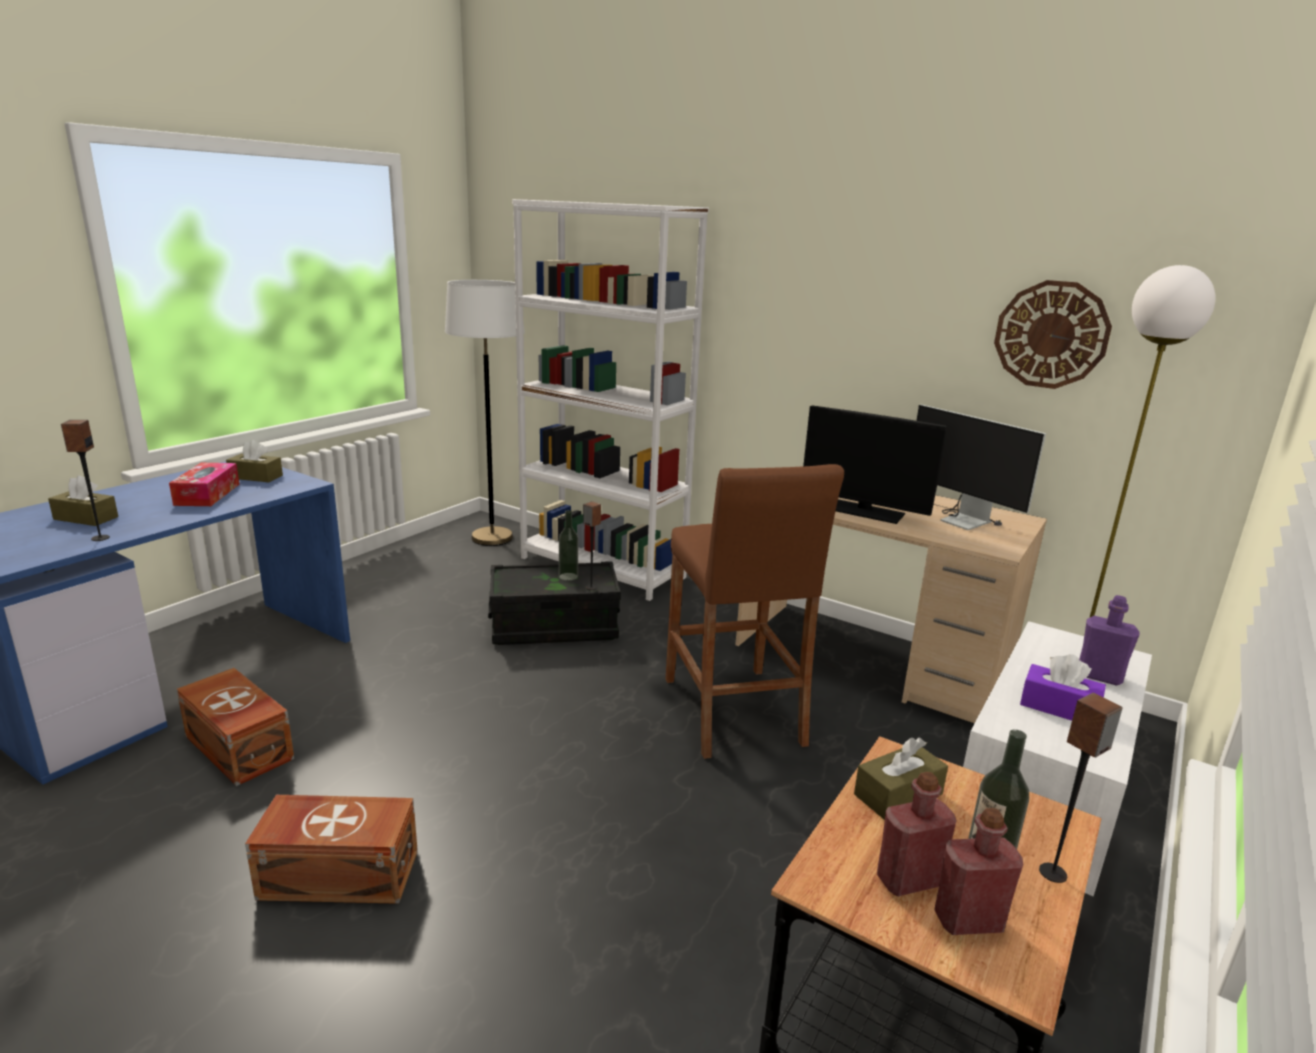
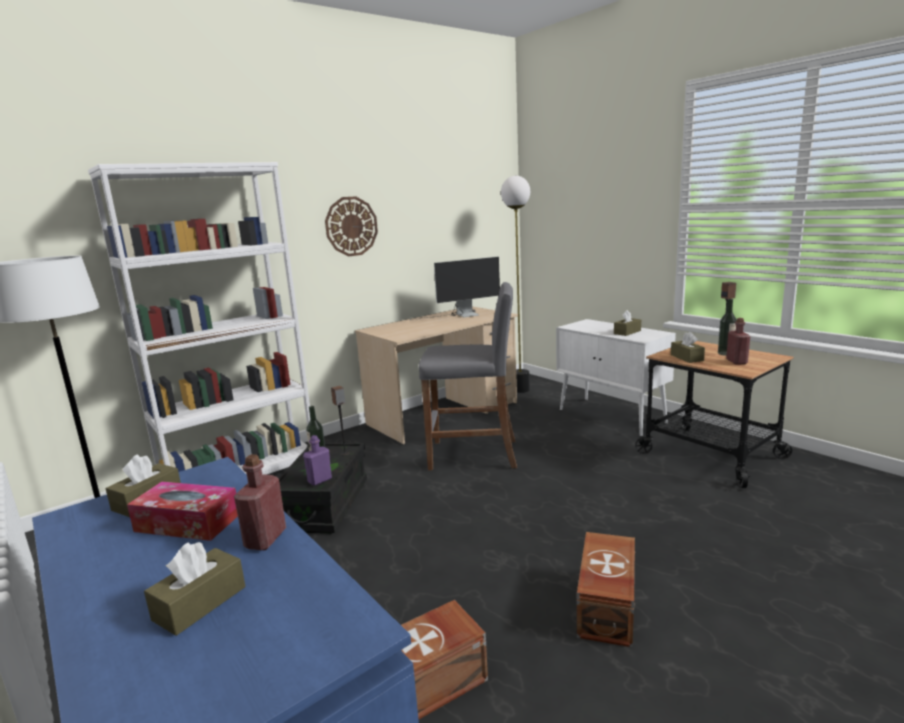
camera: 70 degrees left, 5 degrees down
(100, 538) = (301, 572): speaker -> none
(733, 711) = (474, 454): brown stool -> grey stool
(863, 511) = (441, 326): monitor -> none
(968, 920) = (753, 358): red bottle -> red bottle (265, 539)
(1051, 335) = (451, 218): wall clock -> wall clock (351, 226)
(1059, 707) = (627, 332): purple tissue box -> brown tissue box
(1099, 676) = (603, 325): purple bottle -> purple bottle (319, 480)

